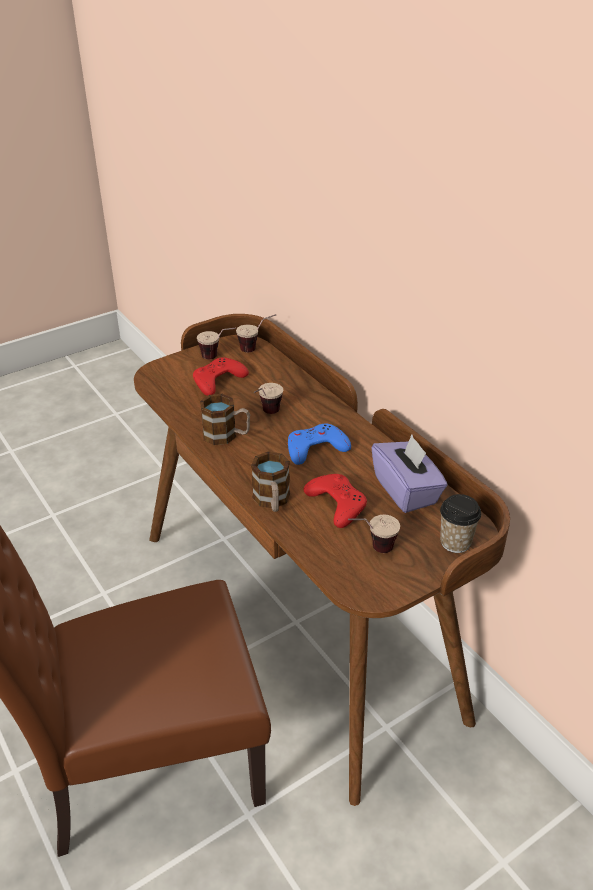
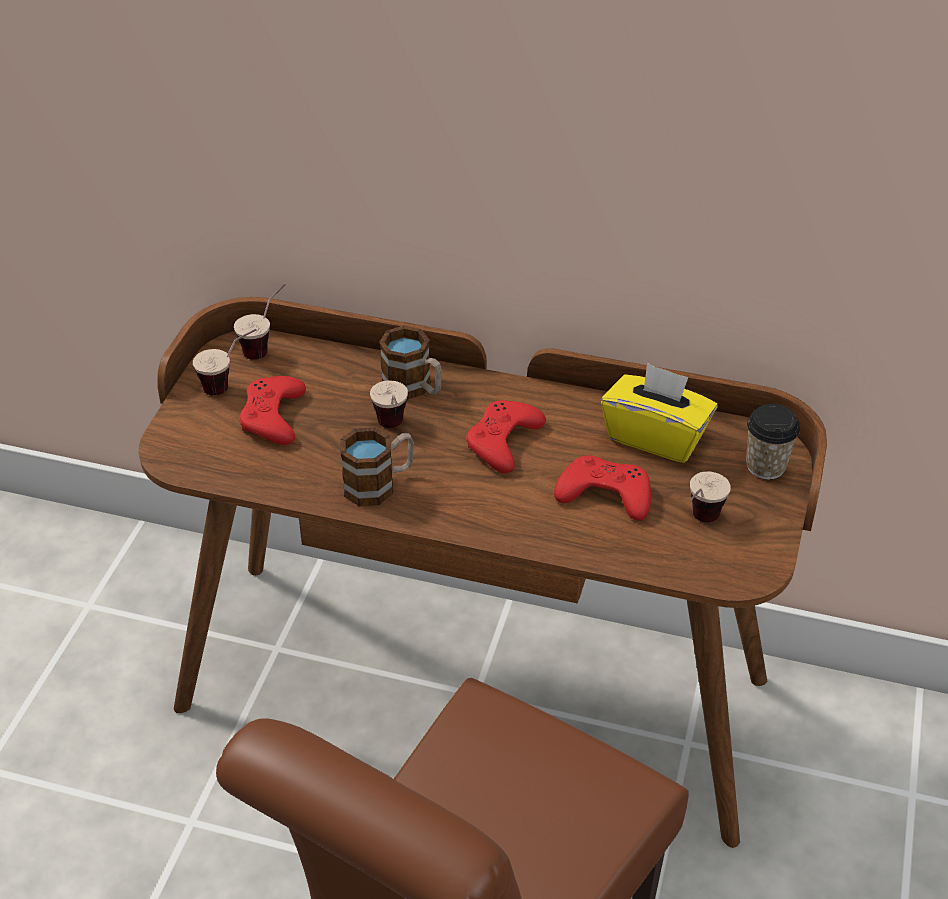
camera: 40 degrees left, 5 degrees up
(272, 501) = (534, 533): mug -> mug (414, 388)
(315, 448) = (503, 441): blue game controller -> red game controller
(406, 491) = (656, 436): purple tissue box -> yellow tissue box

